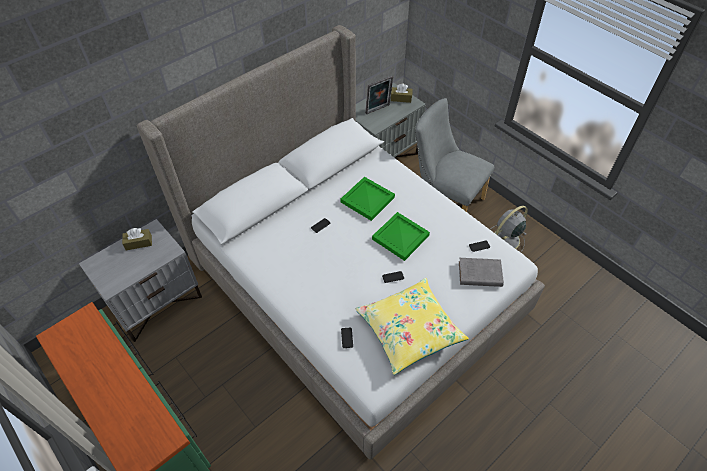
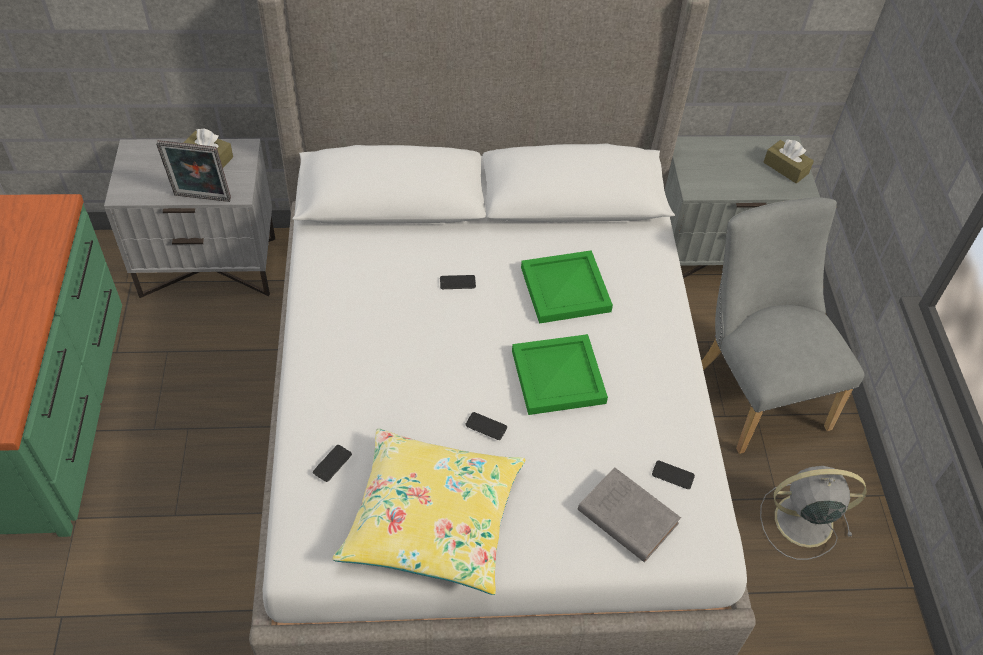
camera: 35 degrees right, 0 degrees up
(378, 110) = (727, 165): picture frame -> picture frame (201, 199)

